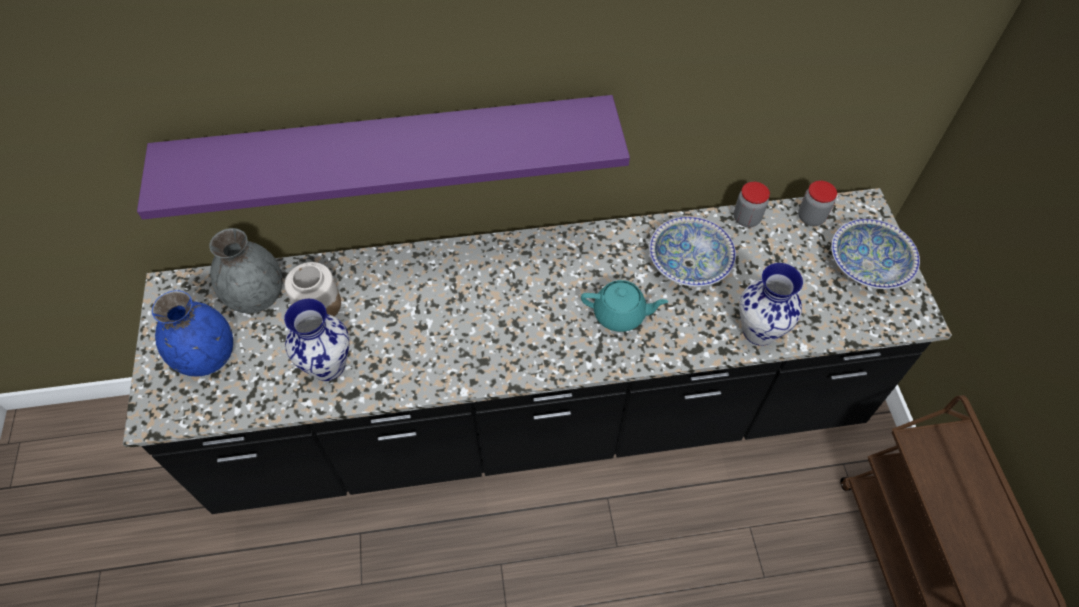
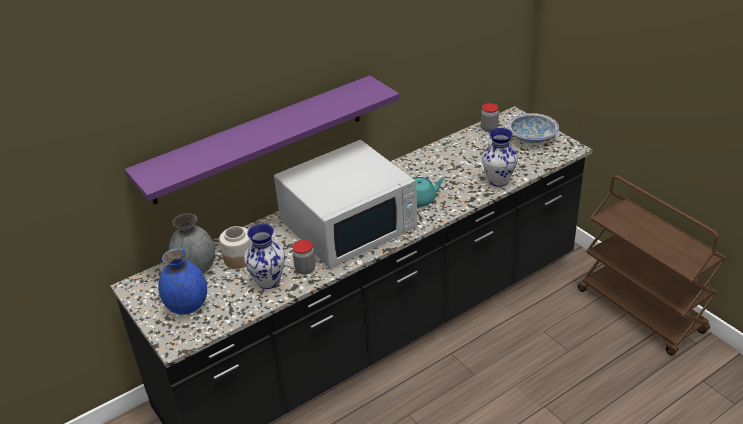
camera: 25 degrees left, 20 degrees down
(493, 314) = (349, 225): none -> white microwave
(688, 264) = (440, 167): bowl -> none
(746, 218) = (456, 140): jar -> jar (305, 269)

